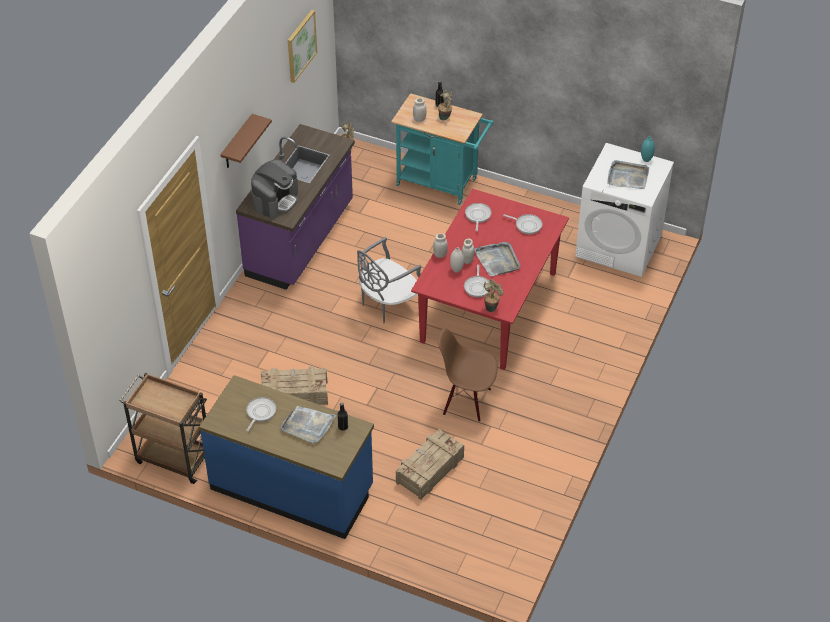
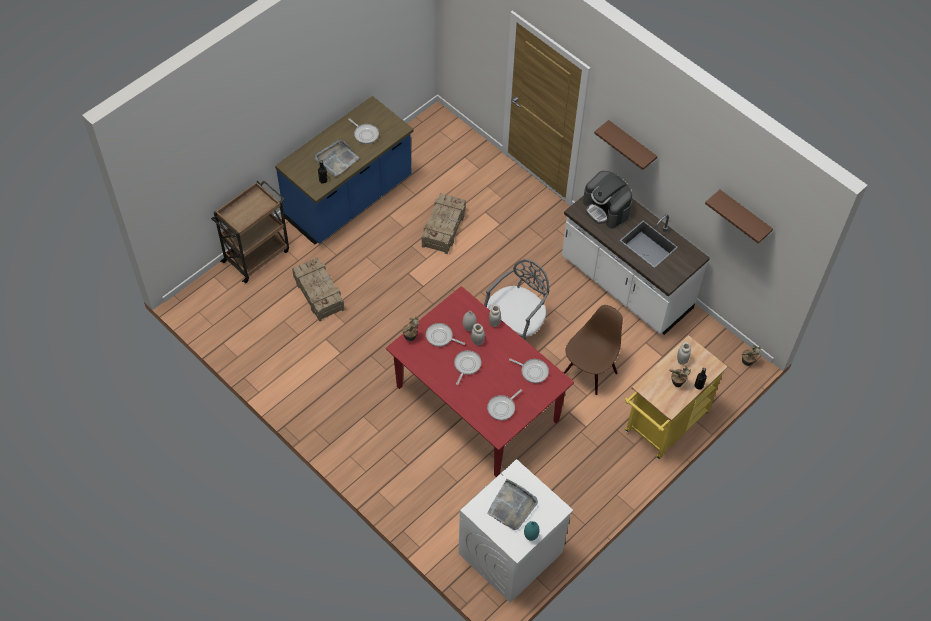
camera: 110 degrees right, 10 degrees up
(173, 457) = (417, 136): brown cart -> brown cart (257, 255)
(301, 45) = (743, 216): picture -> brown shelf
(301, 240) = (625, 285): purple counter -> white counter
(388, 304) = (516, 326): grey chair -> grey chair turned 60 degrees clockwise
(441, 183) = (663, 426): turquoise cart -> yellow cart
(467, 401) = (376, 345): brown chair -> brown chair (590, 372)
(498, 260) = (466, 365): grey tray -> frying pan

